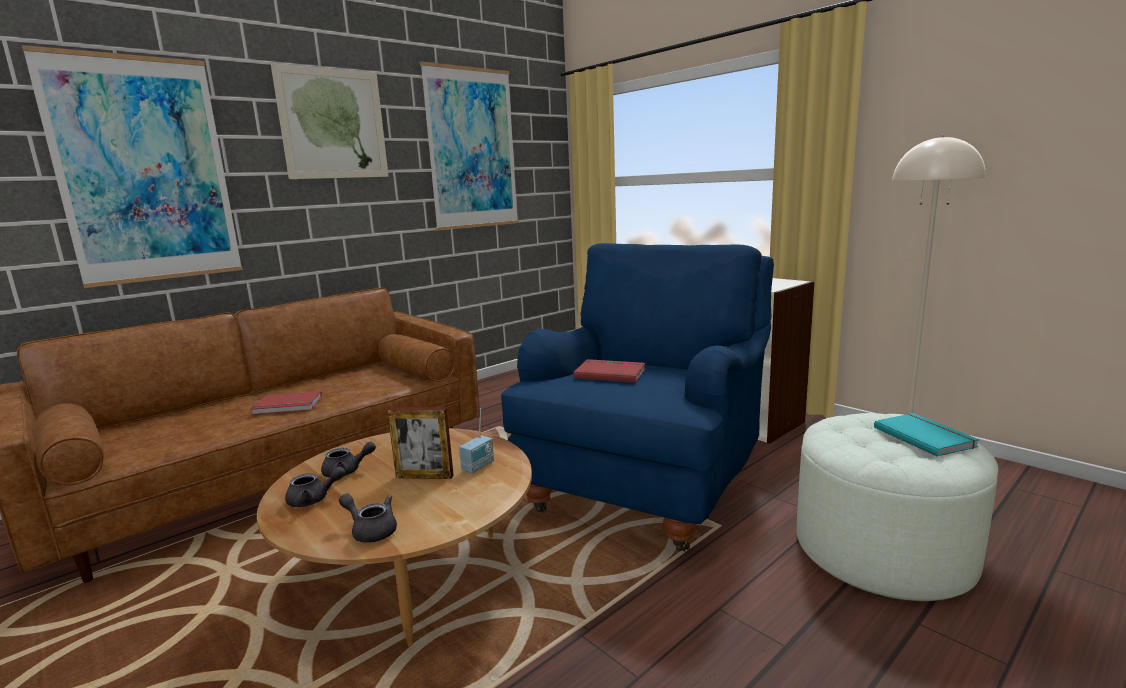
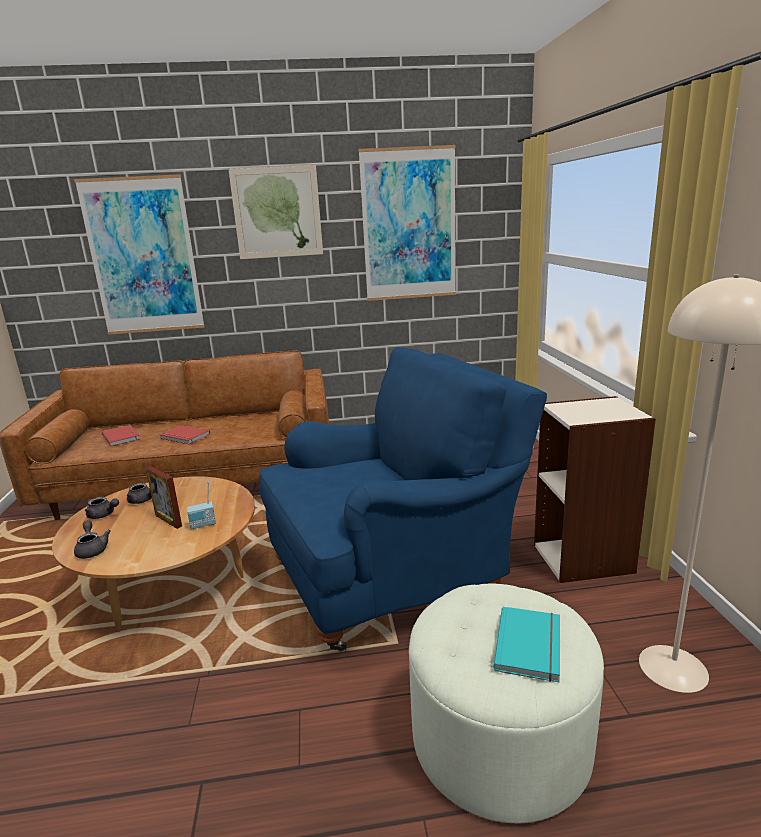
camera: 35 degrees right, 5 degrees up
(610, 373) = (340, 475): red book -> red book (122, 436)

